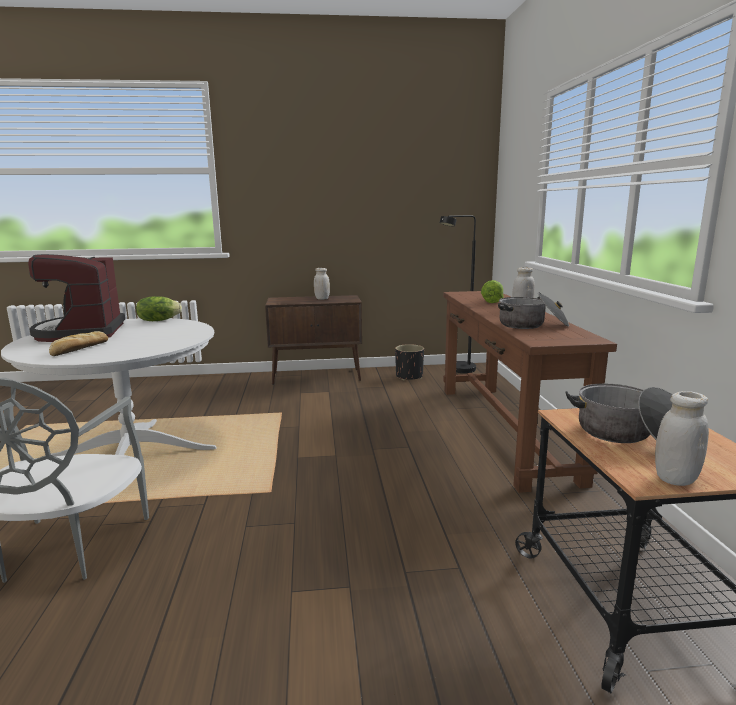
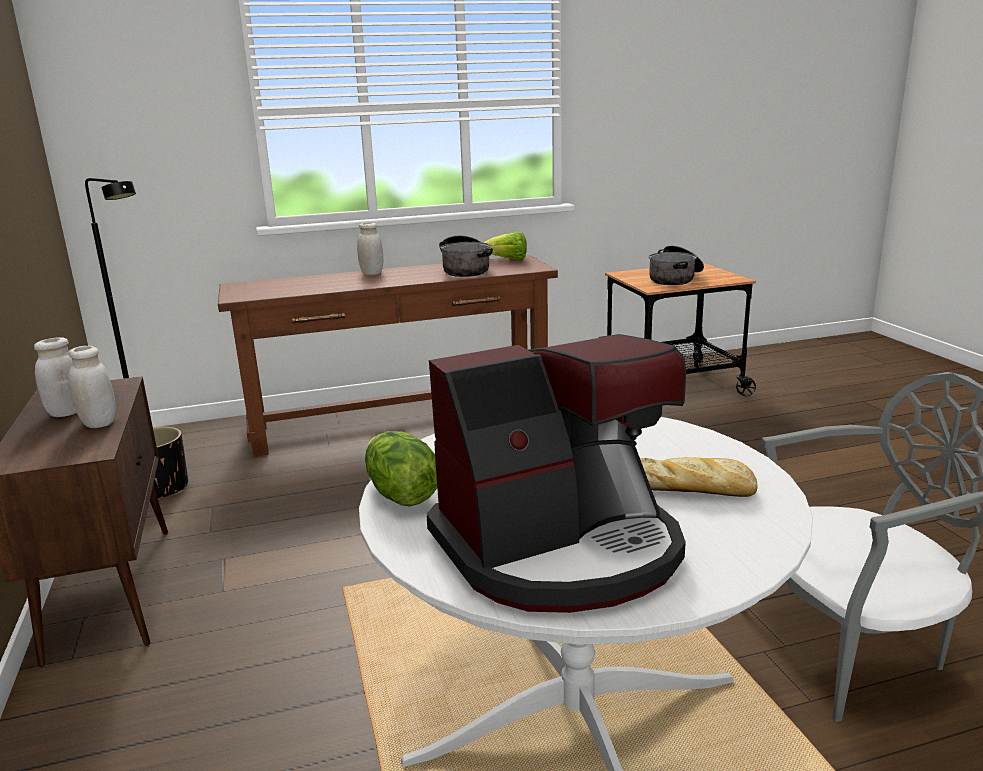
camera: 100 degrees left, 5 degrees up
(492, 301) = (321, 282): lettuce -> lettuce (507, 260)
(675, 478) = (726, 275): white jar -> white jar (99, 423)

